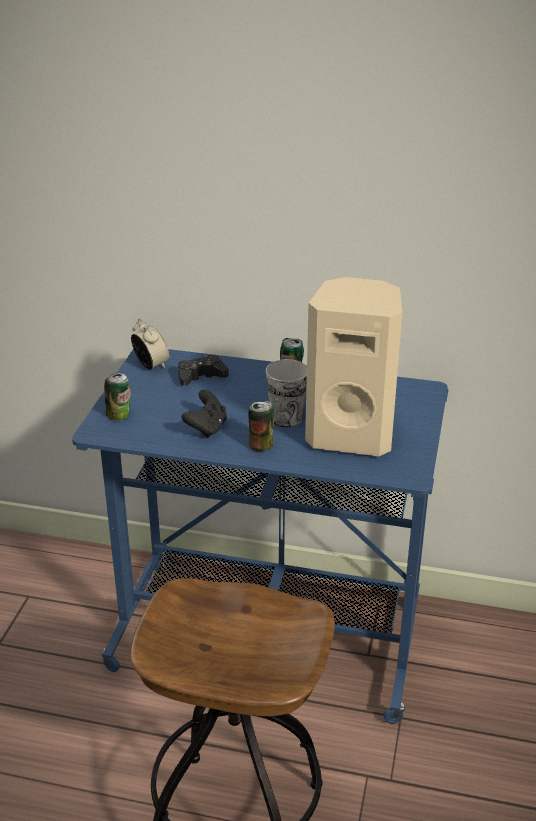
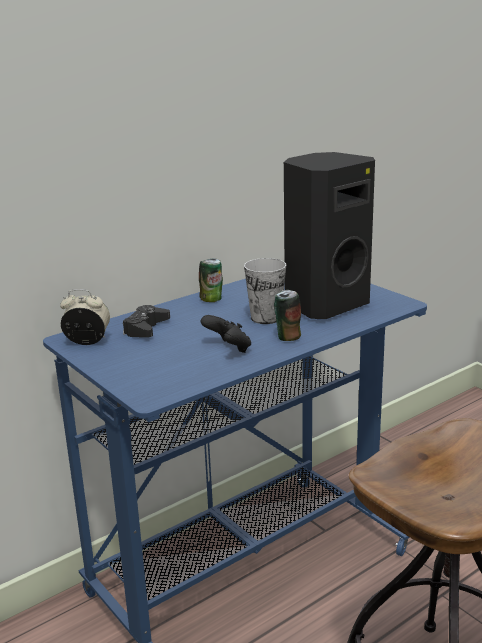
camera: 50 degrees left, 10 degrees down
(120, 415) = (143, 378): can -> none
(351, 435) = (324, 305): beige speaker -> black speaker

